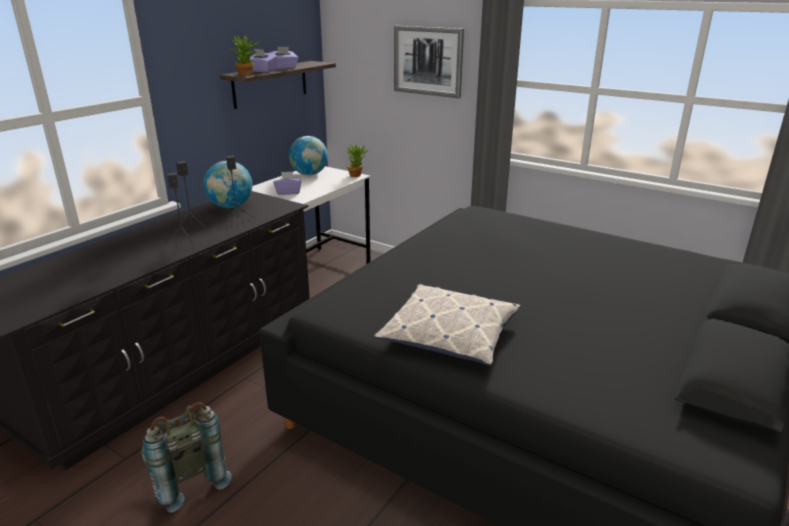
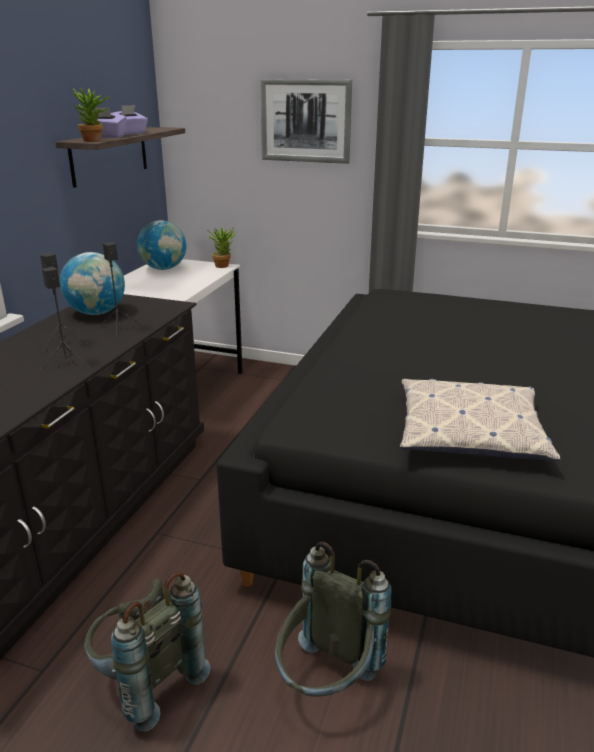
camera: 15 degrees left, 0 degrees up
(288, 192) = (153, 291): purple tissue box -> none
(308, 509) = (326, 684): none -> grey backpack

